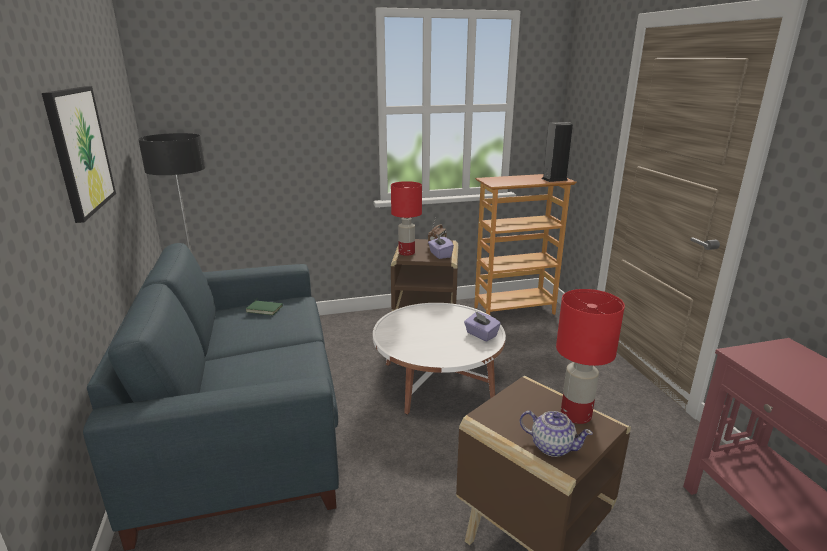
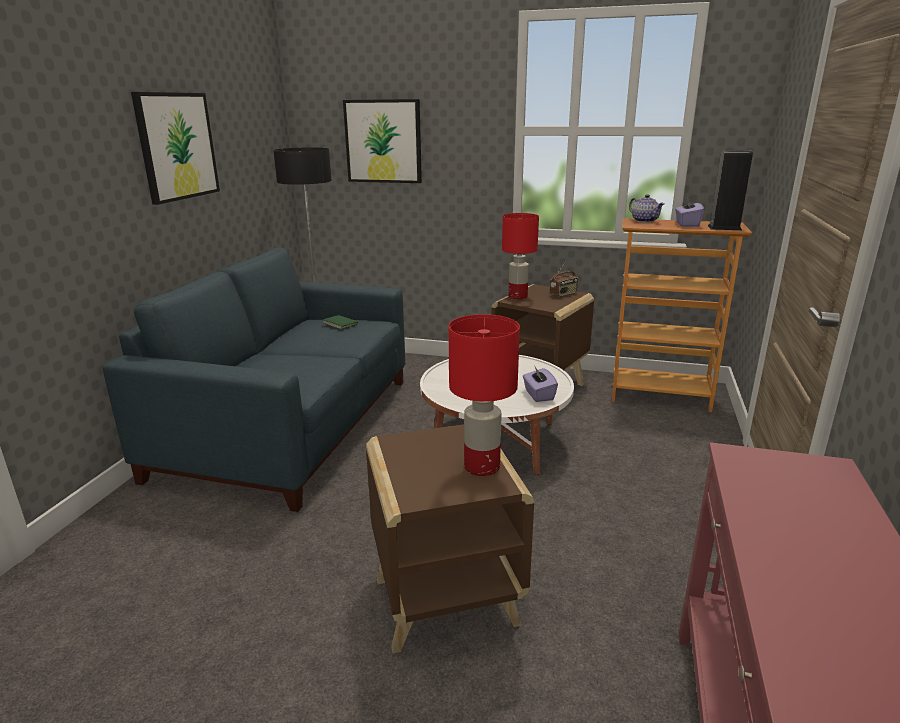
camera: 30 degrees right, 0 degrees up
(251, 124) = (383, 141): none -> picture
(440, 255) = (551, 304): purple tissue box -> purple tissue box (686, 224)
(551, 446) = (417, 482): teapot -> teapot (644, 221)

